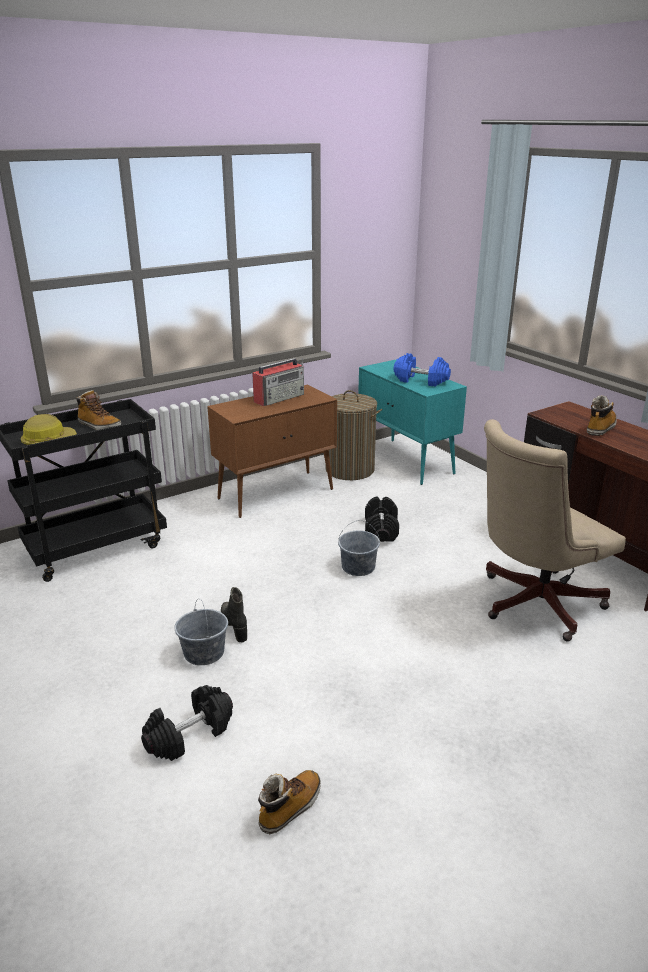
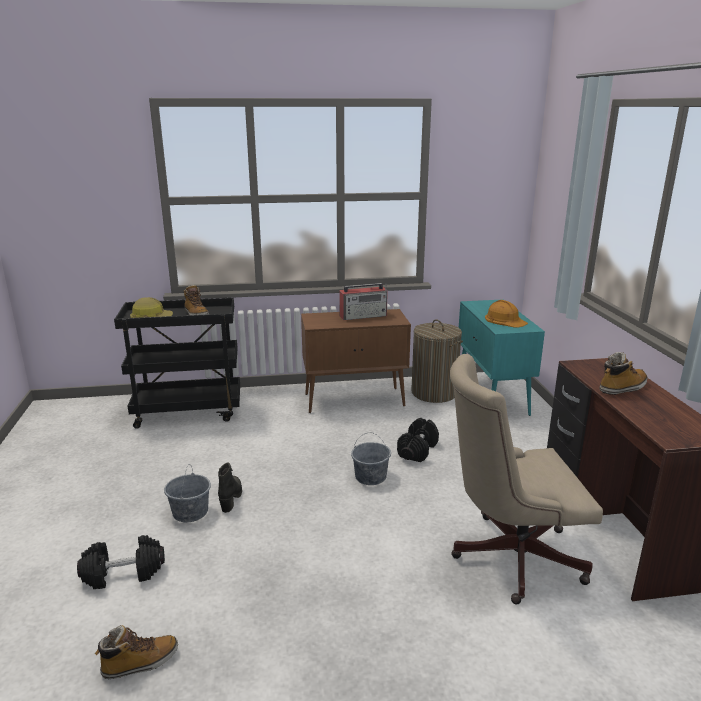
camera: 25 degrees right, 5 degrees down
(421, 381) = (505, 320): blue dumbbell -> orange hard hat

